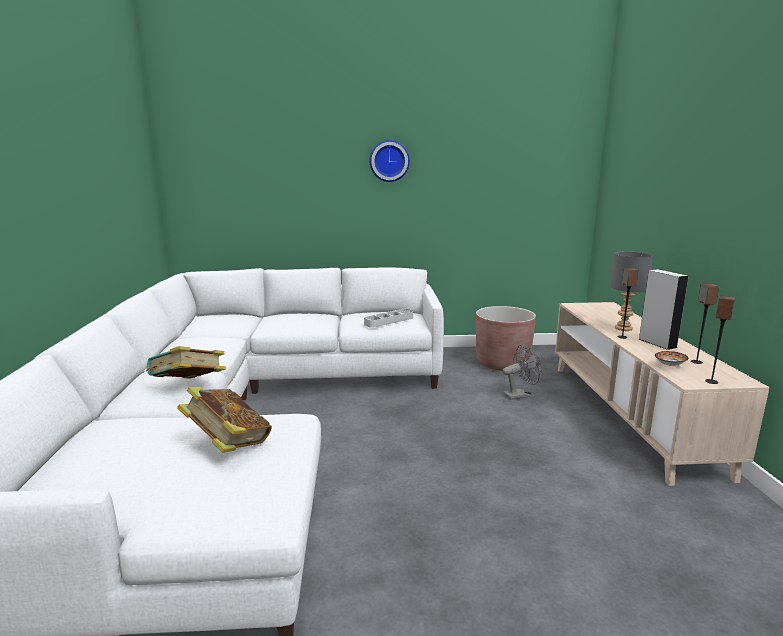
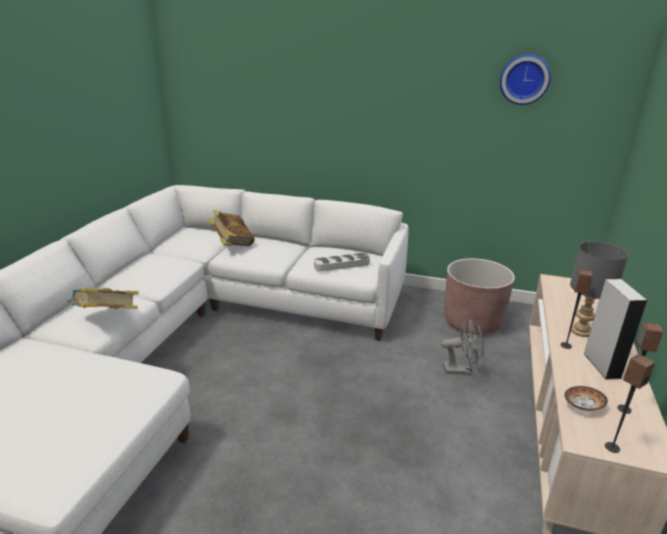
camera: 20 degrees right, 10 degrees up
(228, 445) = (82, 397): book -> book (232, 244)
(389, 161) = (378, 87): wall clock -> wall clock (524, 79)

